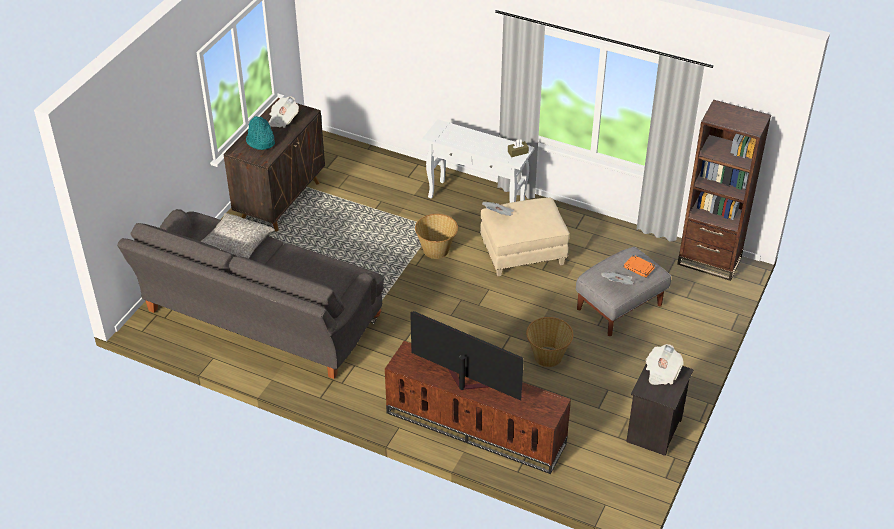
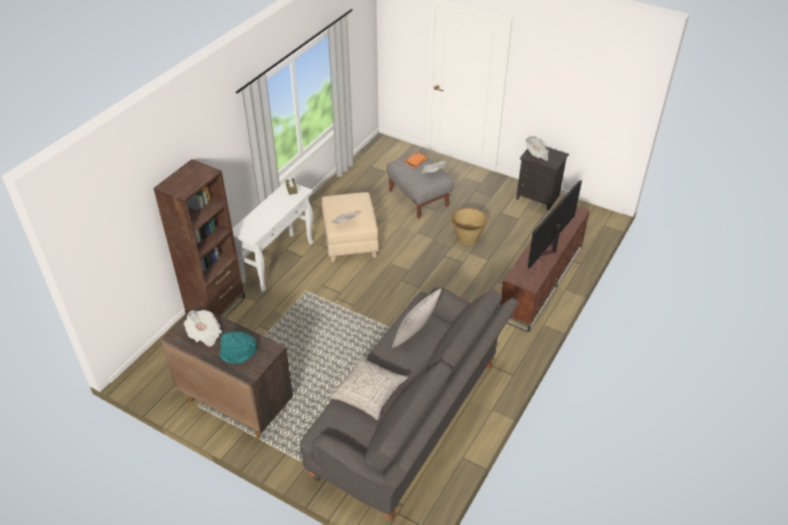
camera: 85 degrees left, 0 degrees up
(312, 270) = (415, 334): none -> grey pillow
(436, 250) = (336, 291): basket -> none
(709, 261) = (375, 152): brown bookcase -> brown bookcase (216, 307)

